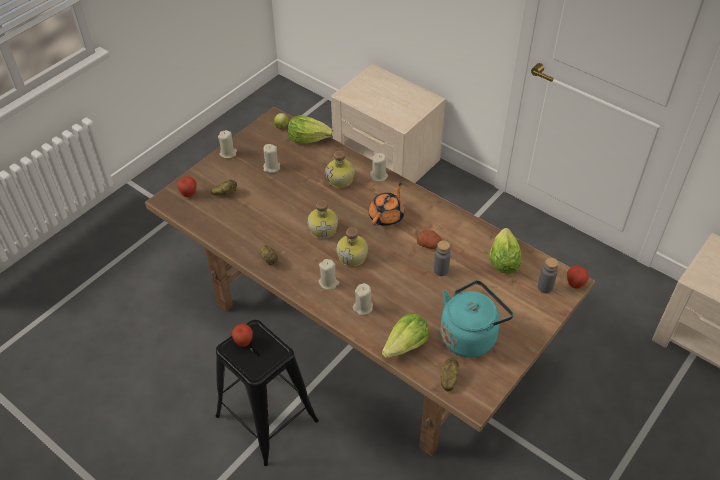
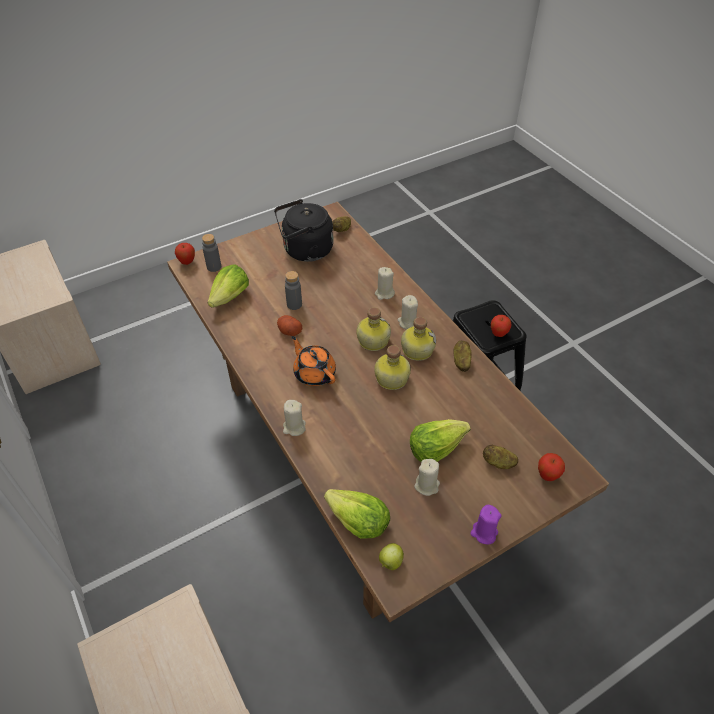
camera: 160 degrees left, 0 degrees up
(228, 153) = (484, 533): beige candle -> purple candle
(341, 179) = (343, 437): bottle -> bottle (416, 349)
(387, 216) = (314, 373): orange teapot -> orange teapot turned 90 degrees clockwise
(406, 345) = (362, 257): lettuce -> lettuce (435, 447)
(470, 335) = (305, 251): turquoise kettle -> black kettle

